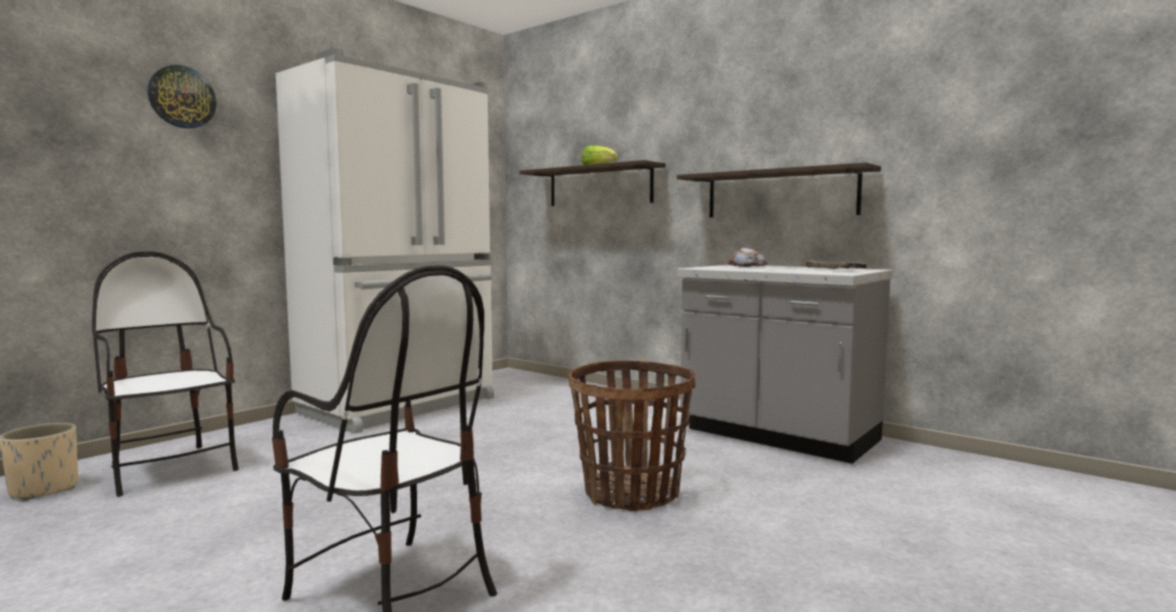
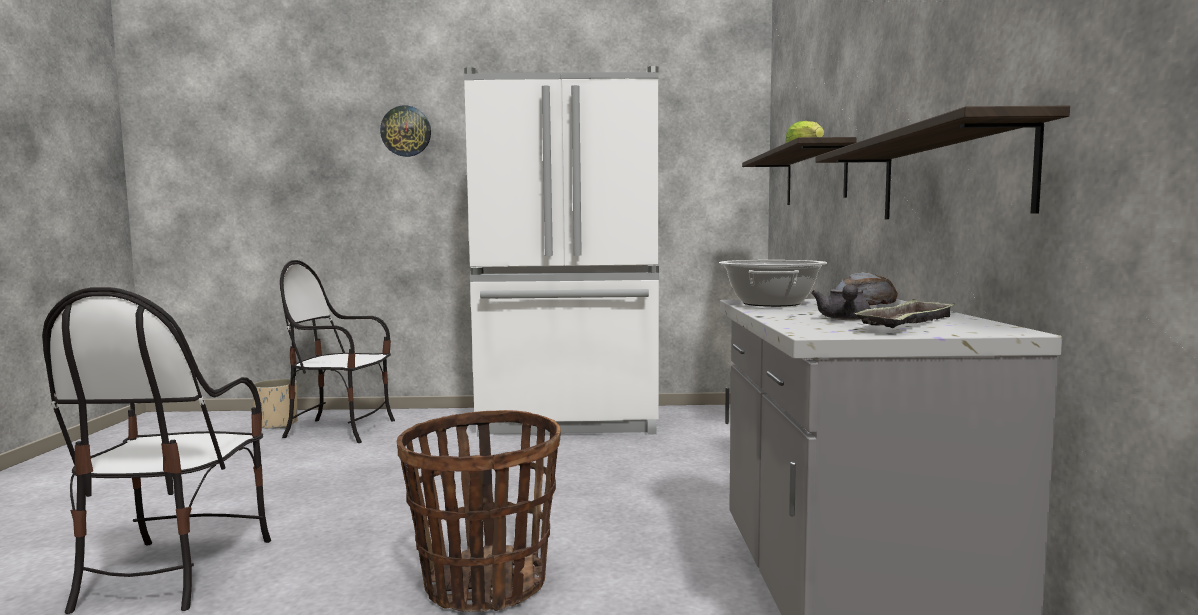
camera: 50 degrees right, 0 degrees up
(171, 468) = (341, 430): chair -> chair turned 90 degrees counterclockwise
(719, 268) = (771, 303): none -> cooking pot
(804, 270) = (844, 319): none -> grey teapot

